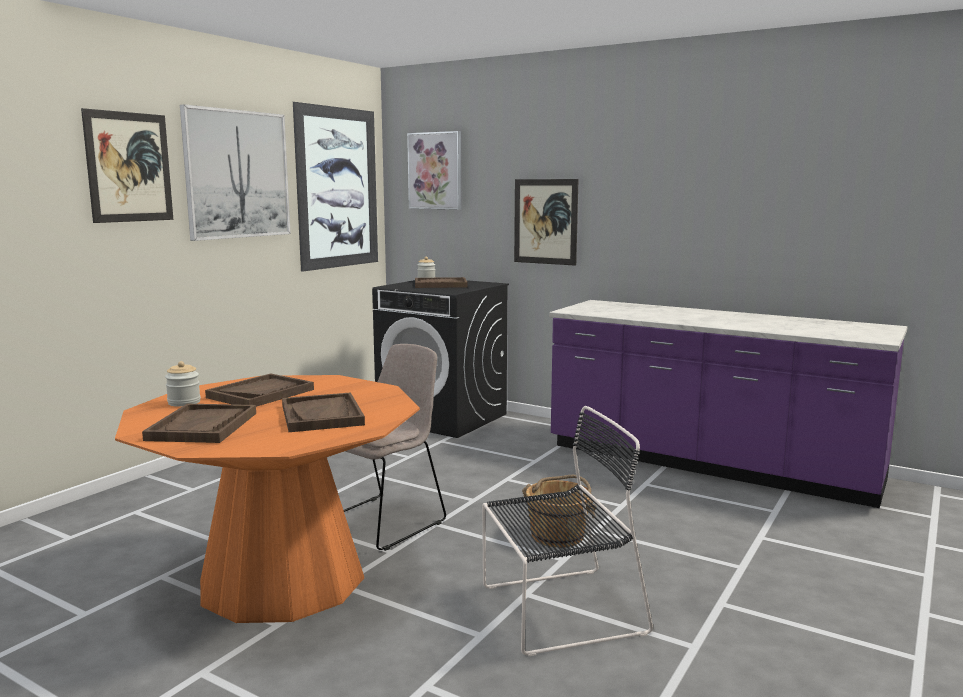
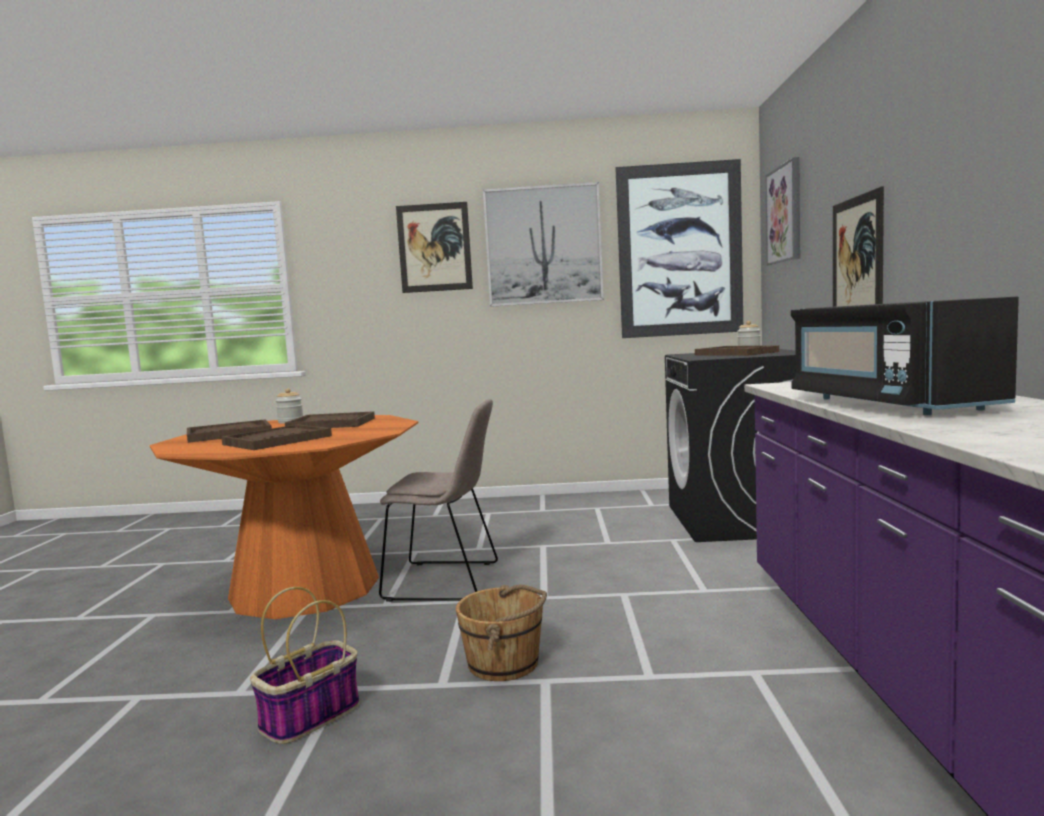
camera: 60 degrees right, 5 degrees down
(557, 610) = (310, 717): black chair -> basket
(690, 319) = (887, 404): none -> black microwave

